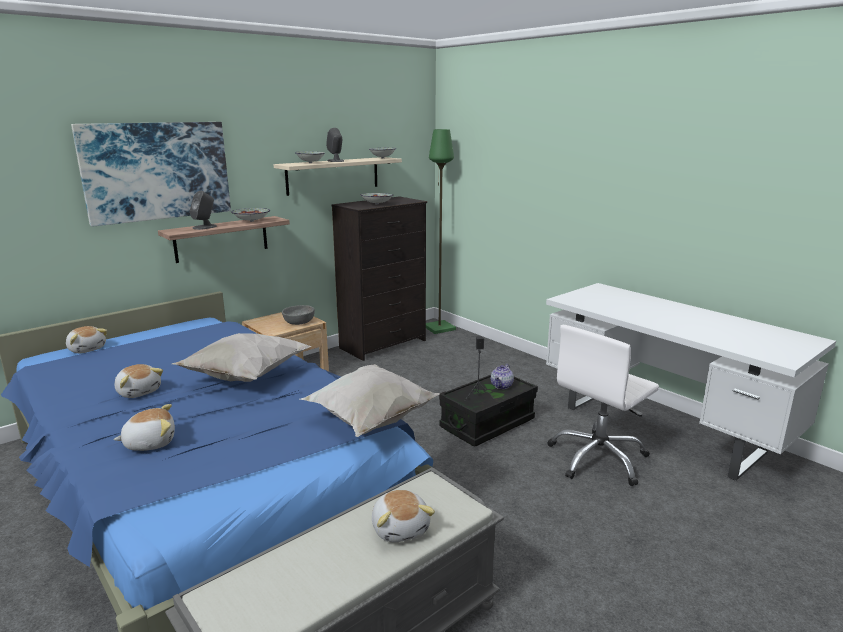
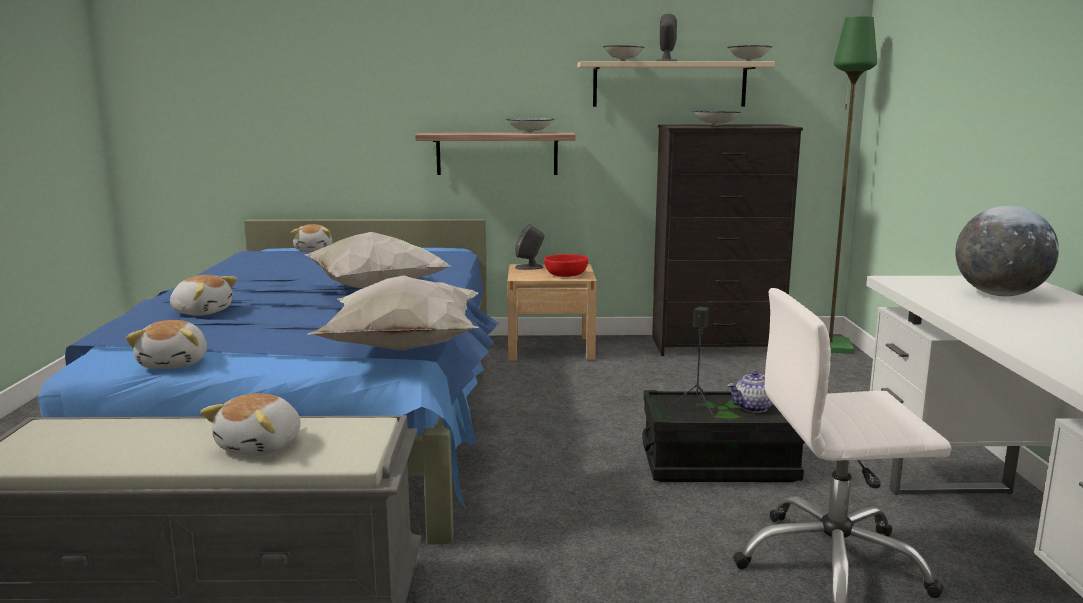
camera: 40 degrees right, 5 degrees down
(139, 391) = (275, 280): plush toy -> plush toy (175, 363)
(157, 171) = (427, 62): picture -> none
(205, 227) = (468, 133): grey speaker -> grey speaker (529, 267)
(298, 322) = (565, 275): grey bowl -> red bowl
(614, 299) = (999, 294): none -> globe

